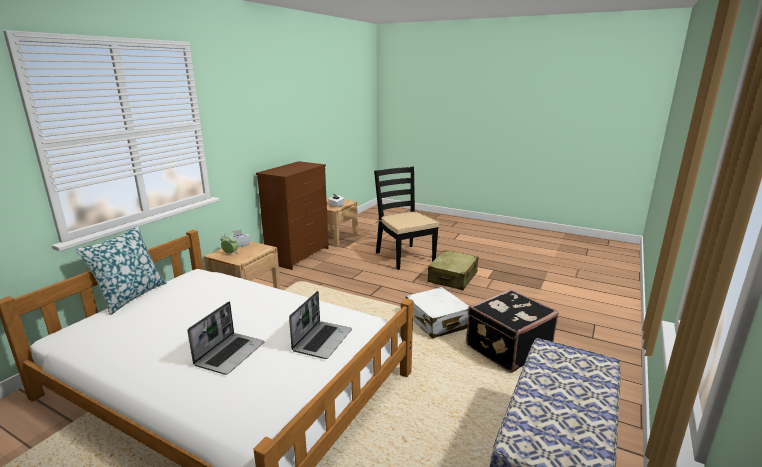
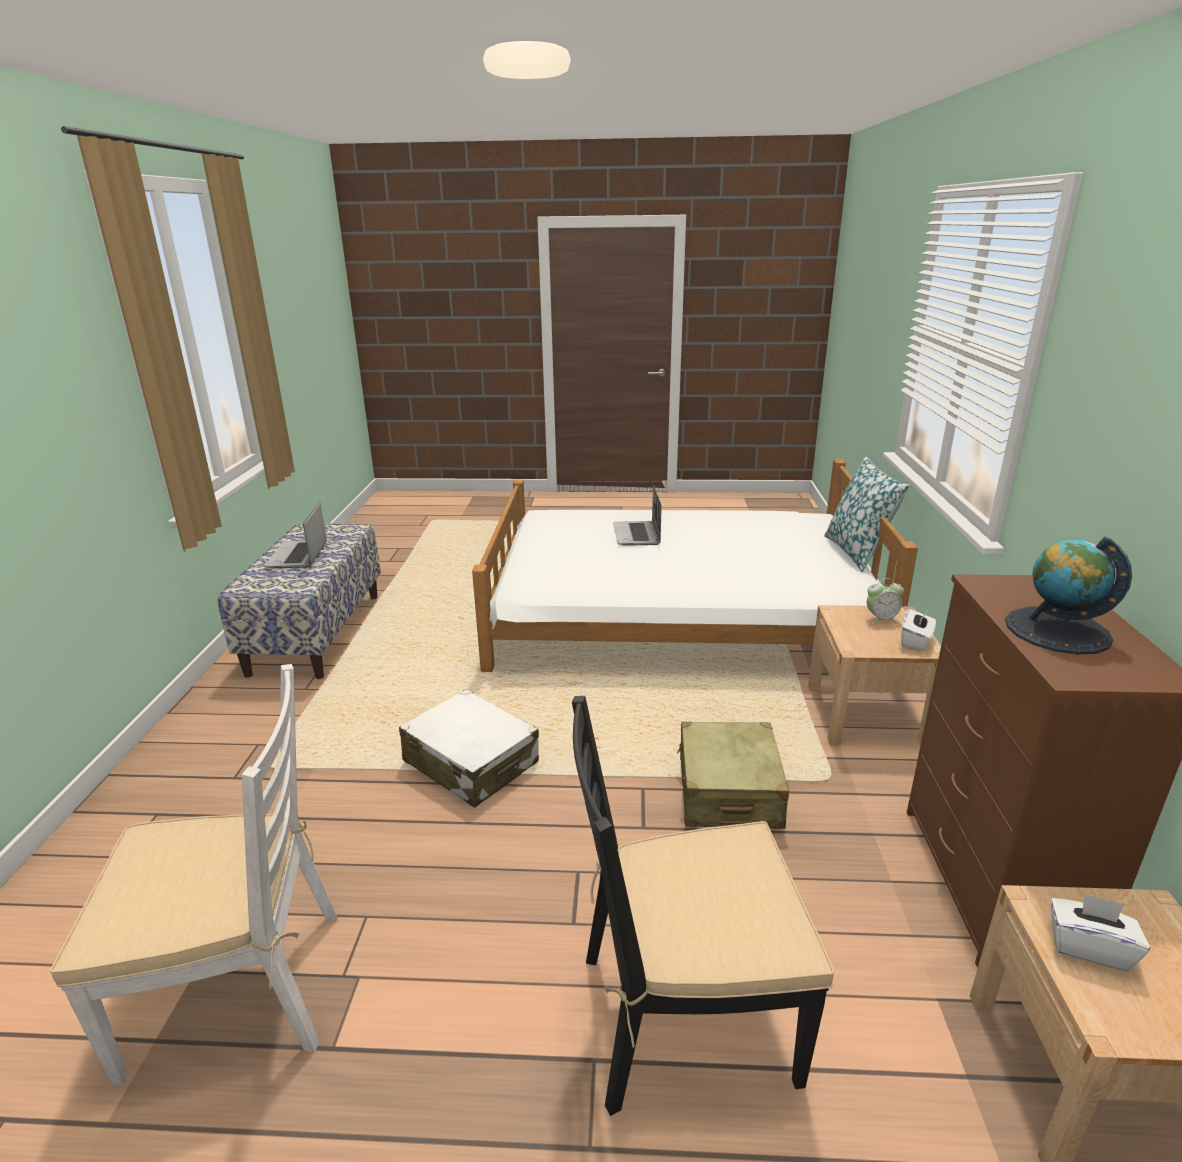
camera: 155 degrees right, 5 degrees up
(297, 168) = (1057, 630): none -> globe
(322, 340) = (564, 560): laptop -> laptop (298, 556)
(404, 256) = (684, 1017): black chair -> black chair turned 135 degrees clockwise
(452, 277) = (472, 935): beige suitcase -> beige suitcase (728, 792)
(506, 347) = (339, 744): black suitcase -> none
(524, 283) = (239, 989): none -> white chair

